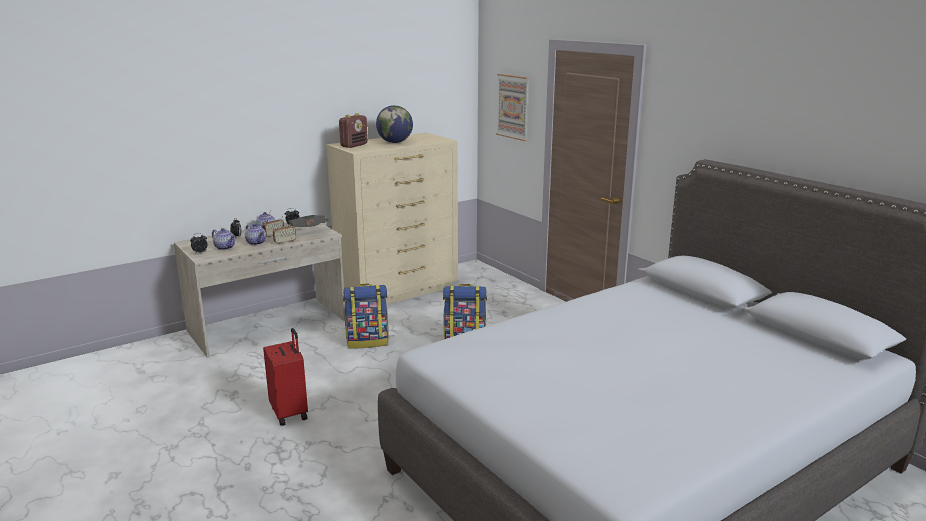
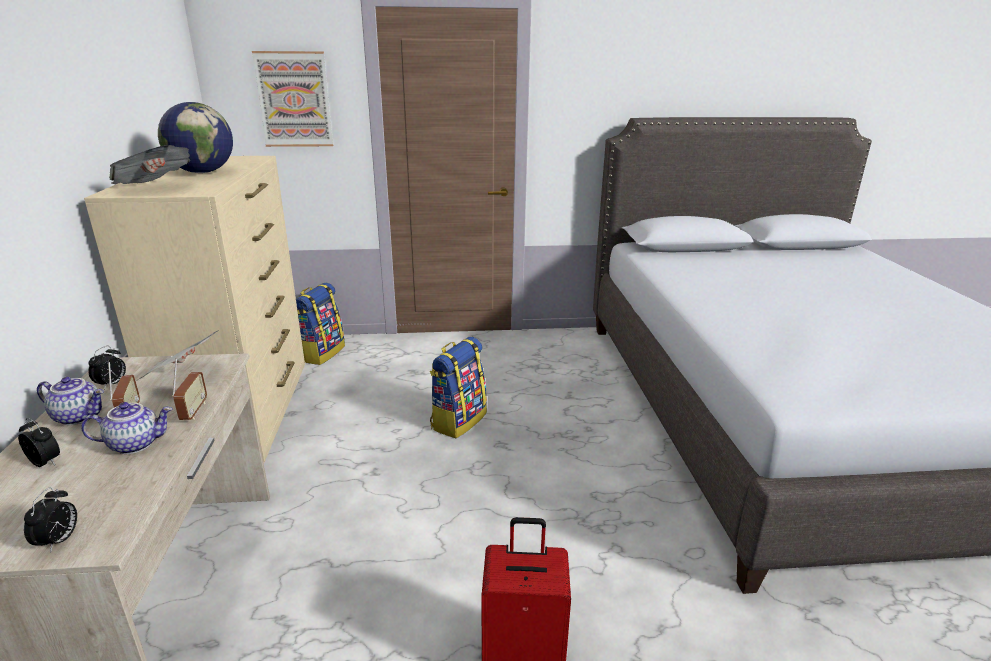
camera: 60 degrees left, 5 degrees up
(225, 247) = (90, 492): teapot -> none
(354, 145) = (154, 188): radio -> newspaper
(368, 341) = (368, 497): backpack -> backpack (321, 353)

